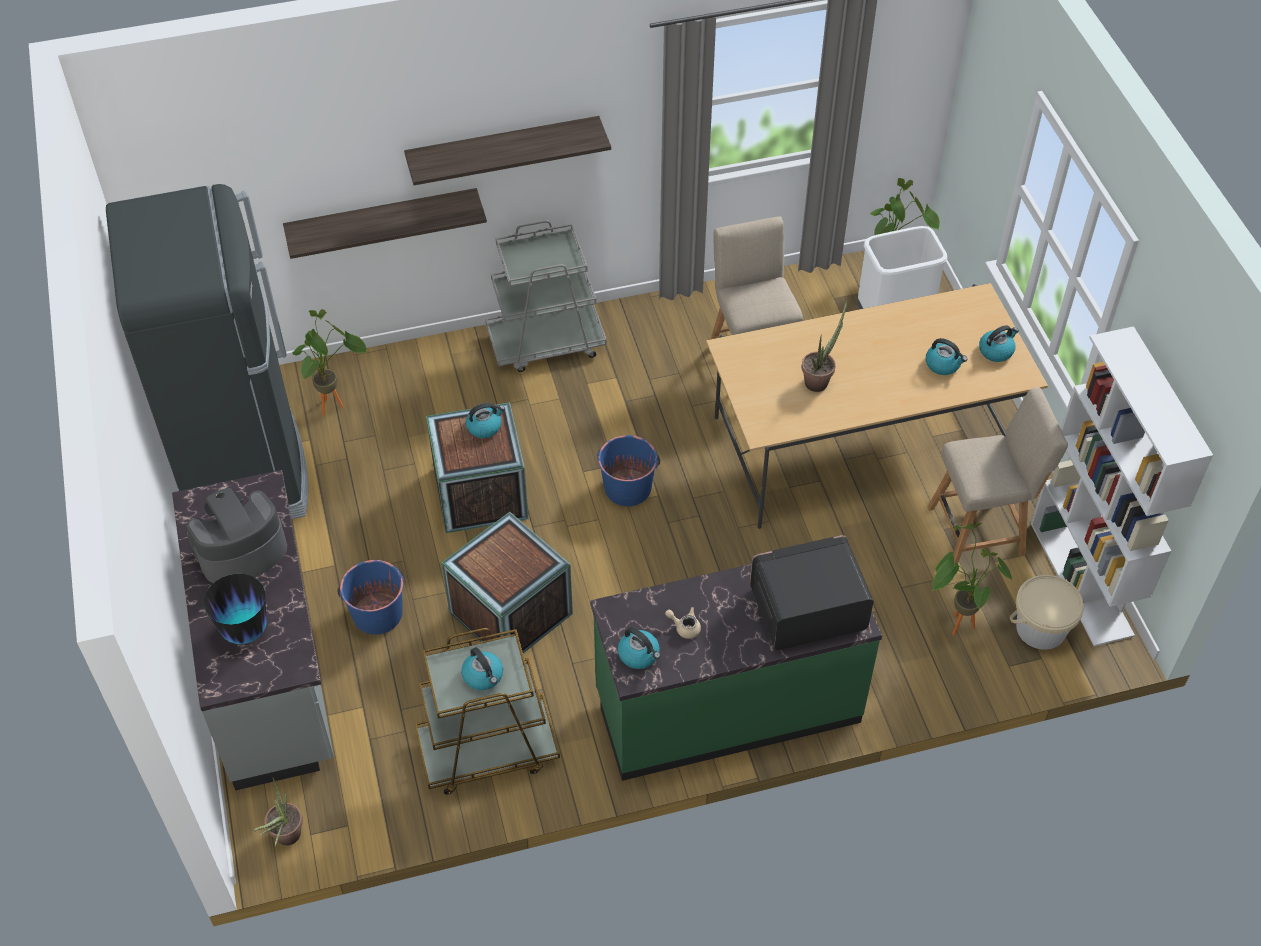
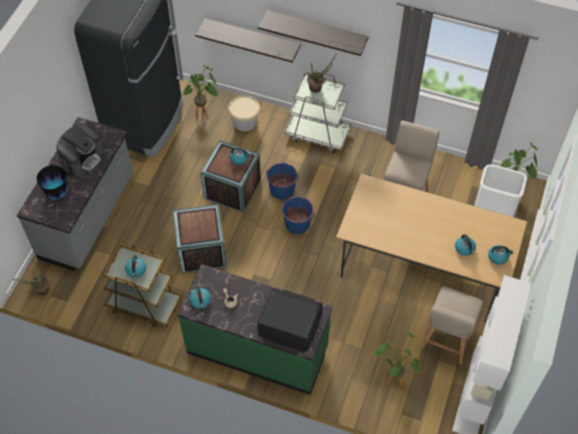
camera: 35 degrees right, 5 degrees up
(241, 552) = (82, 158): coffee machine -> coffee machine turned 120 degrees clockwise
(377, 613) = (148, 217): blue bucket -> blue bucket (282, 189)
(819, 380) = (397, 222): potted plant -> potted plant (318, 87)
(981, 529) = (445, 341): beige chair -> beige chair turned 90 degrees clockwise
(1040, 628) = (433, 406): beige bucket -> beige bucket (245, 122)

